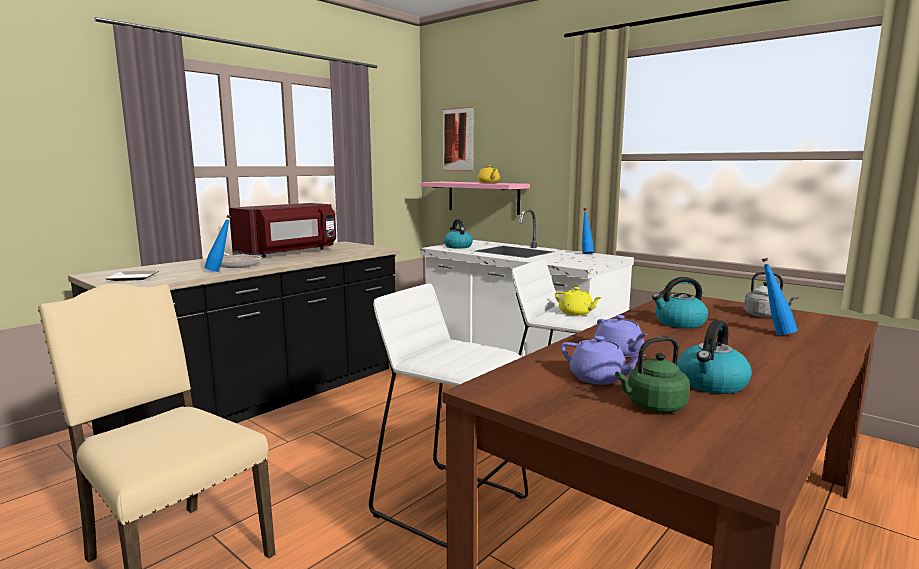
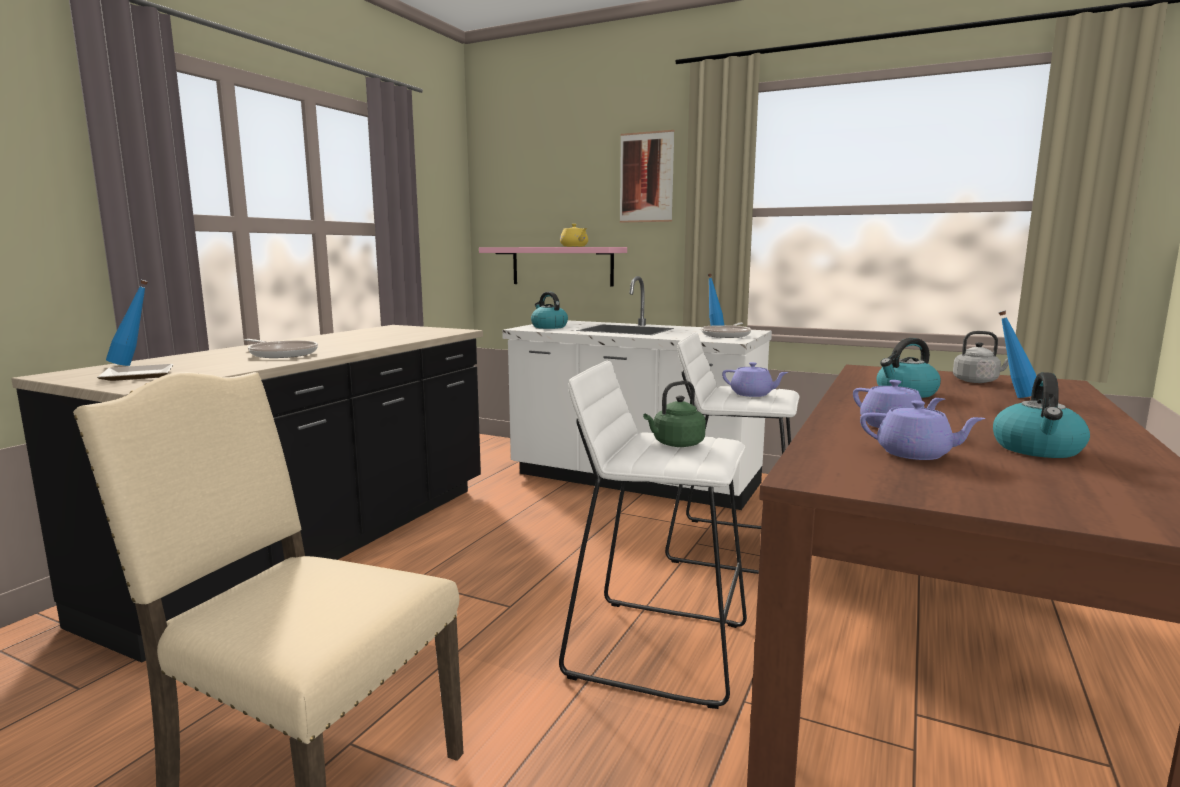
camera: 15 degrees left, 0 degrees up
(220, 271) = (269, 362): blue bottle -> blue bottle (133, 365)
(289, 252) = (336, 338): red microwave -> none
(458, 139) = (525, 192): picture -> picture (646, 177)
(576, 313) = (752, 394): yellow teapot -> purple teapot
(586, 260) = (727, 335): none -> frying pan
(653, 406) = (1019, 477): green kettle -> green kettle (676, 444)

